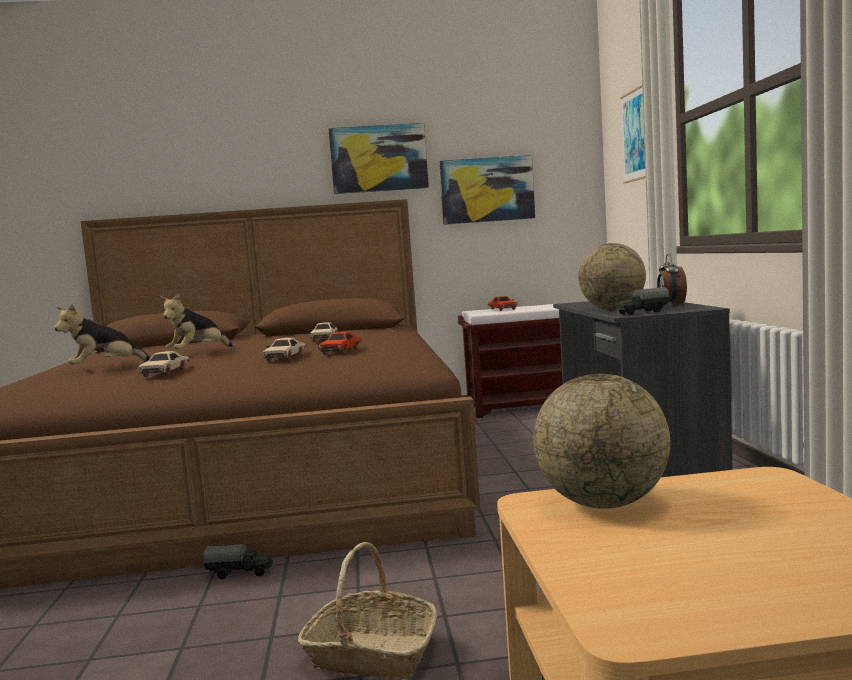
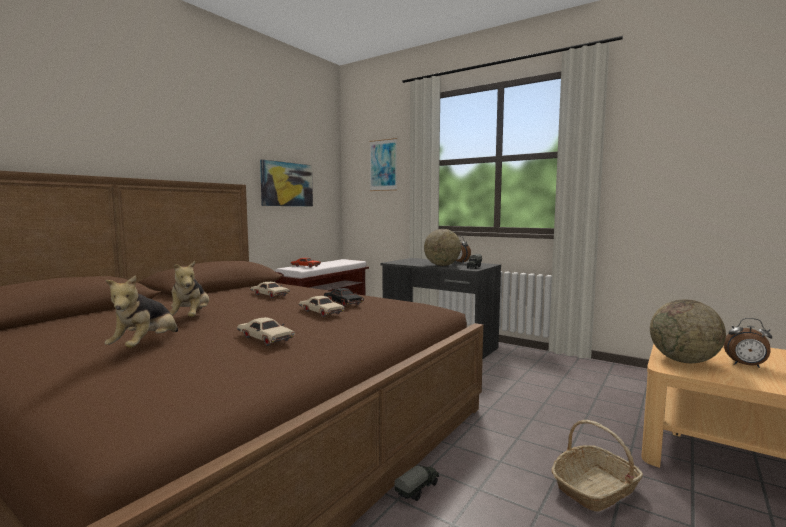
camera: 50 degrees left, 0 degrees up
(341, 351) = (343, 303): red toy car -> black toy car
(378, 158) = (220, 150): picture -> none
(689, 540) = (746, 366): none -> alarm clock

